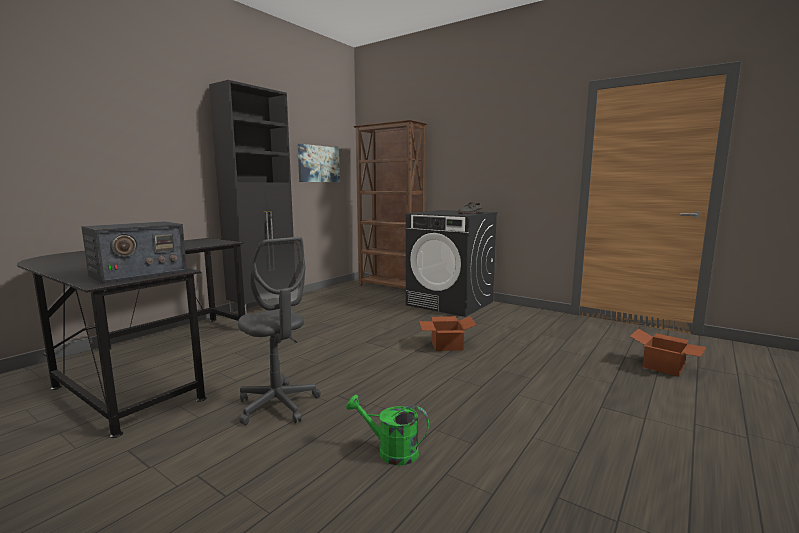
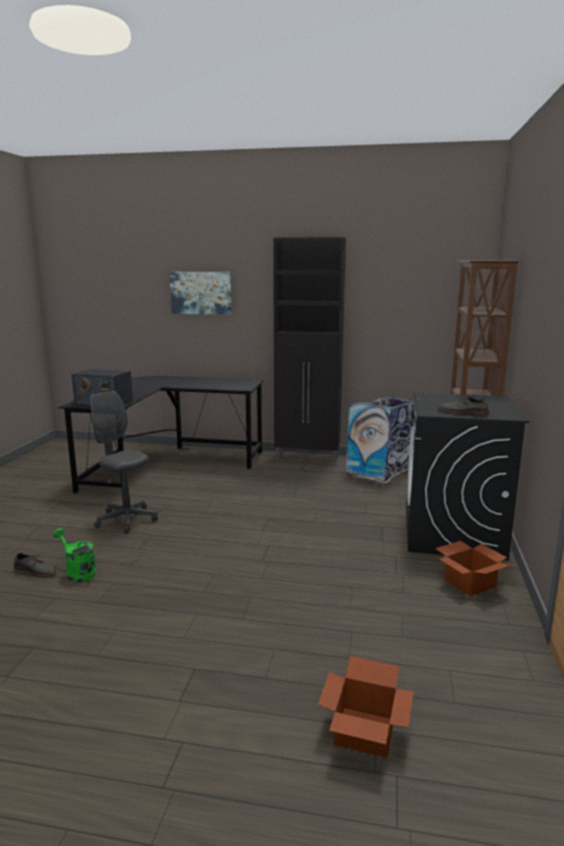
camera: 65 degrees right, 5 degrees up
(278, 405) = (126, 520): grey office chair -> grey office chair turned 105 degrees clockwise
(318, 164) = (417, 309): picture -> picture (201, 292)
(332, 298) = (378, 472): none -> trash can
(356, 488) = (35, 570): none -> grey shoe
(390, 451) = (78, 572): green watering can -> green watering can turned 45 degrees counterclockwise
(445, 345) = (296, 556): cardboard box -> cardboard box (469, 582)

